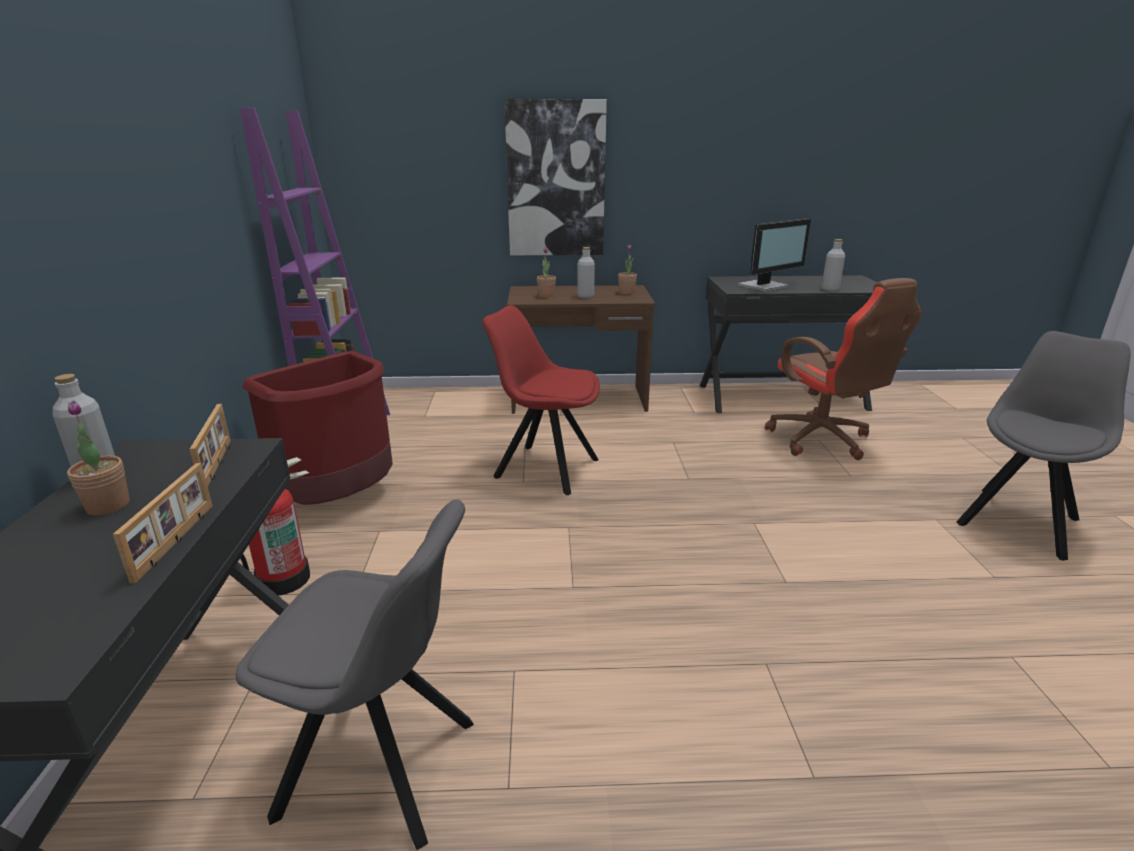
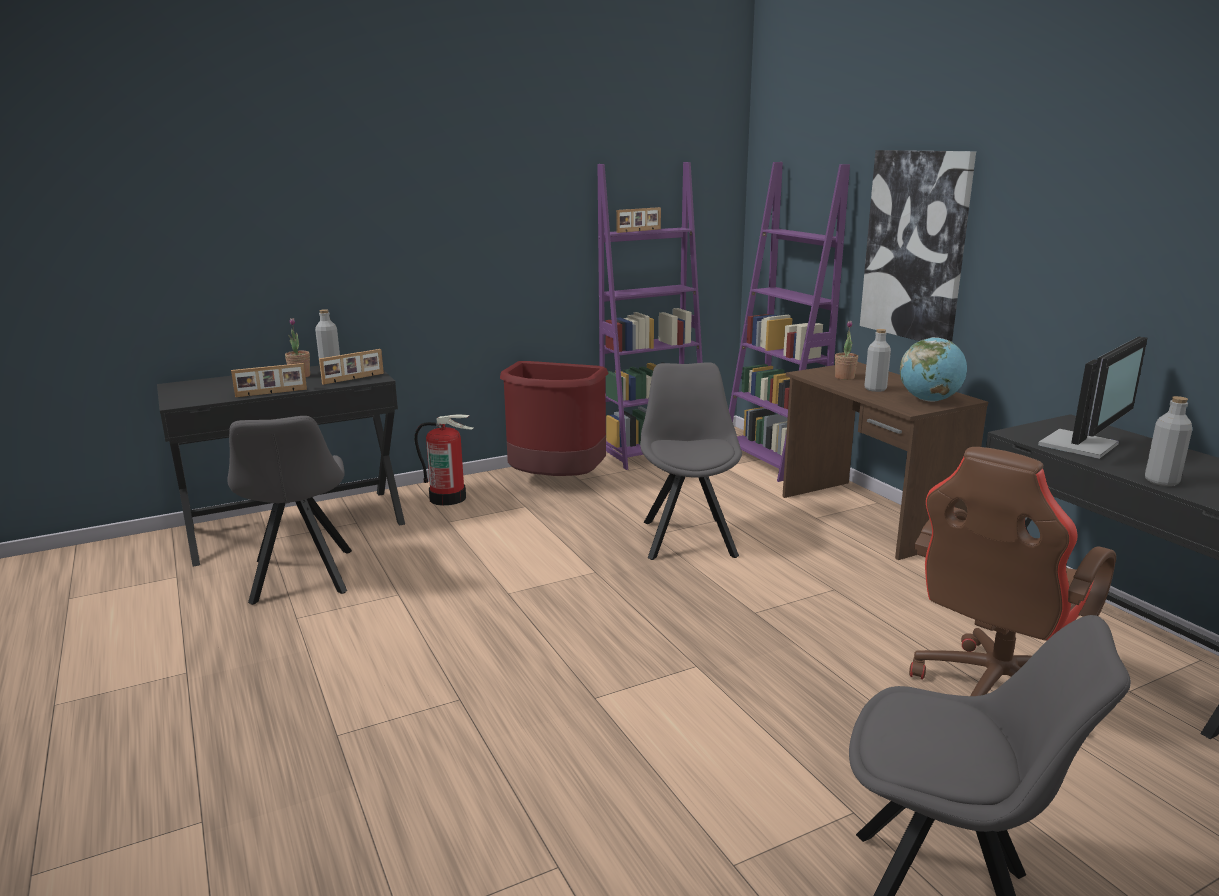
camera: 65 degrees right, 5 degrees down
(290, 192) = (639, 231): none -> picture frame
(442, 397) = (772, 461): none -> purple bookcase
(545, 468) = (688, 538): red chair -> grey chair
(626, 293) = (929, 400): potted plant -> globe
(765, 286) = (1082, 445): monitor -> monitor turned 75 degrees counterclockwise

